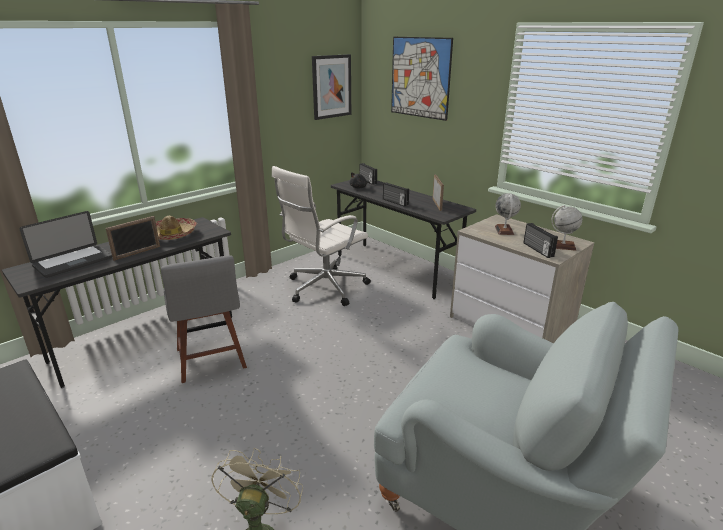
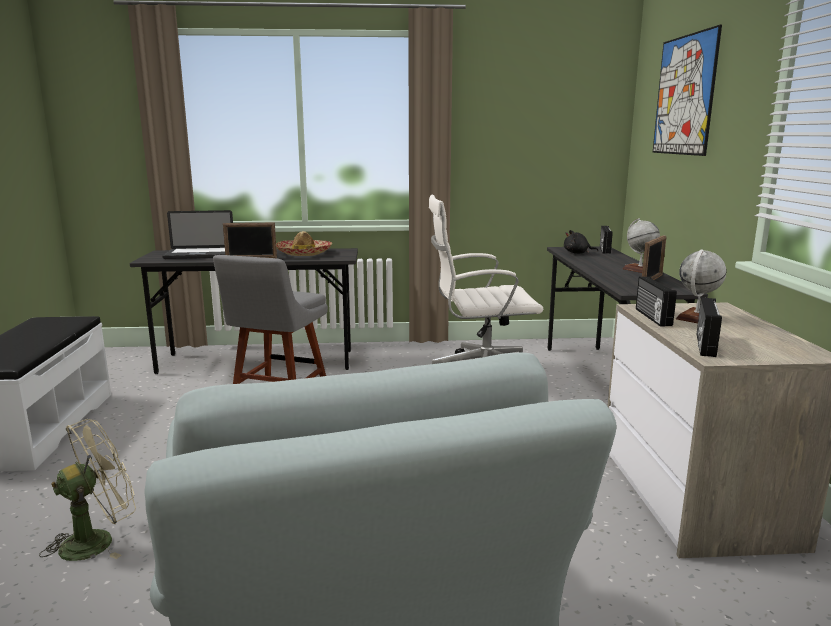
camera: 40 degrees right, 10 degrees down
(331, 86) = (577, 117): picture -> none
(395, 202) = (594, 270): radio -> radio (651, 317)
(562, 246) = (766, 351): globe -> globe (639, 270)

